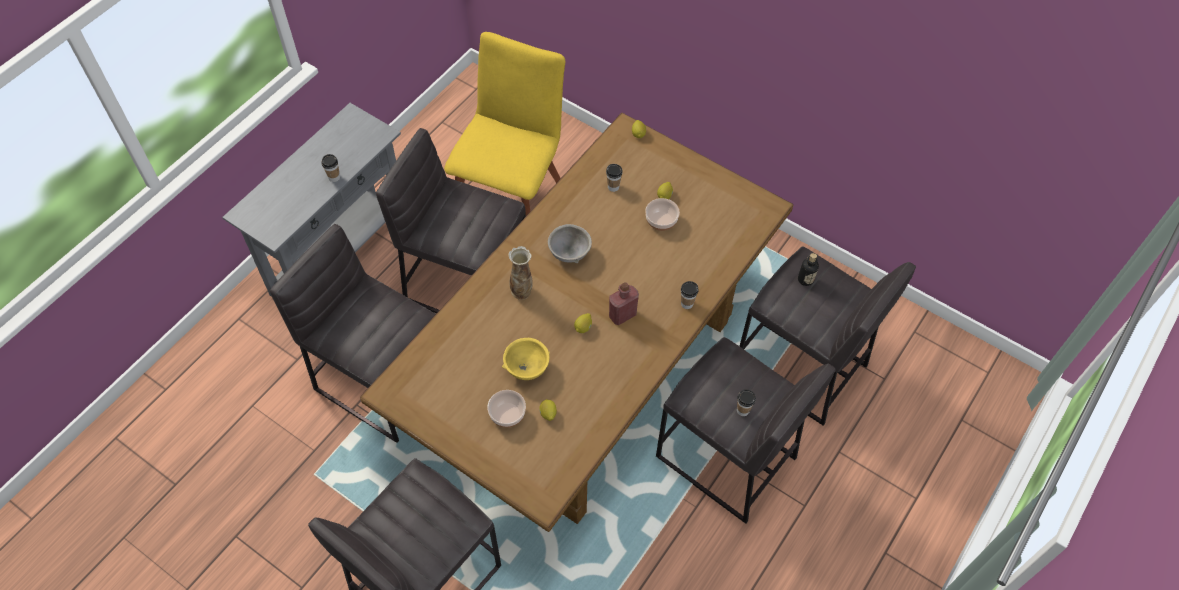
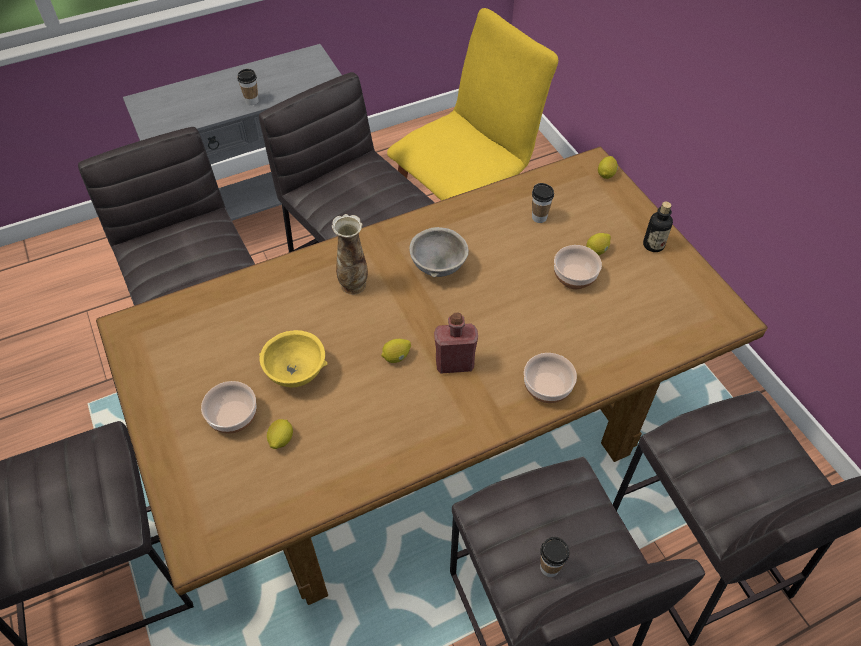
camera: 30 degrees right, 5 degrees down
(687, 304) = (547, 387): cup -> bowl
(805, 279) = (738, 433): bottle -> bottle (653, 245)

